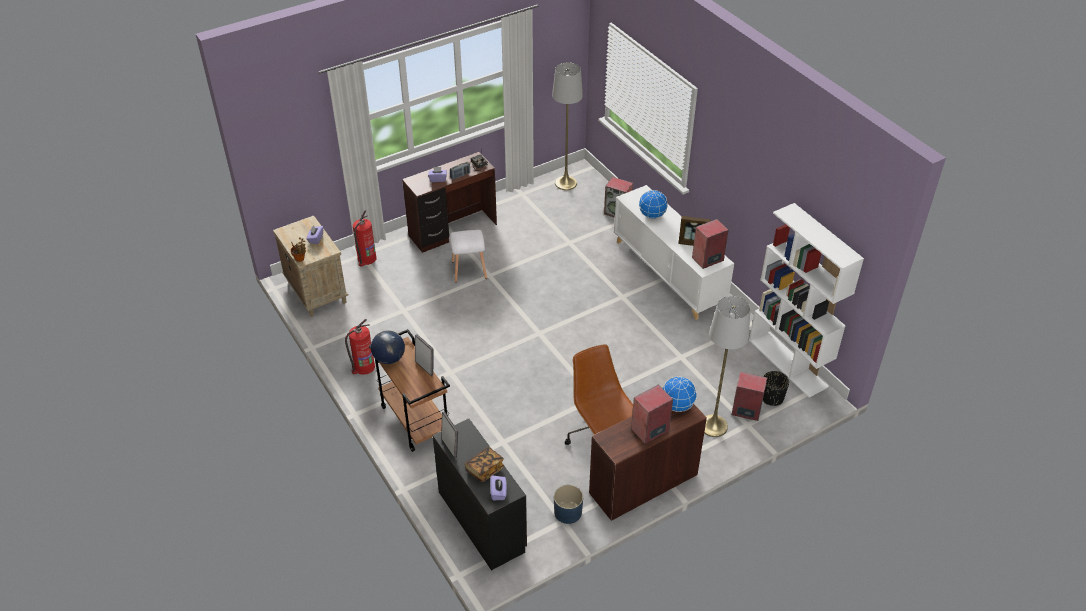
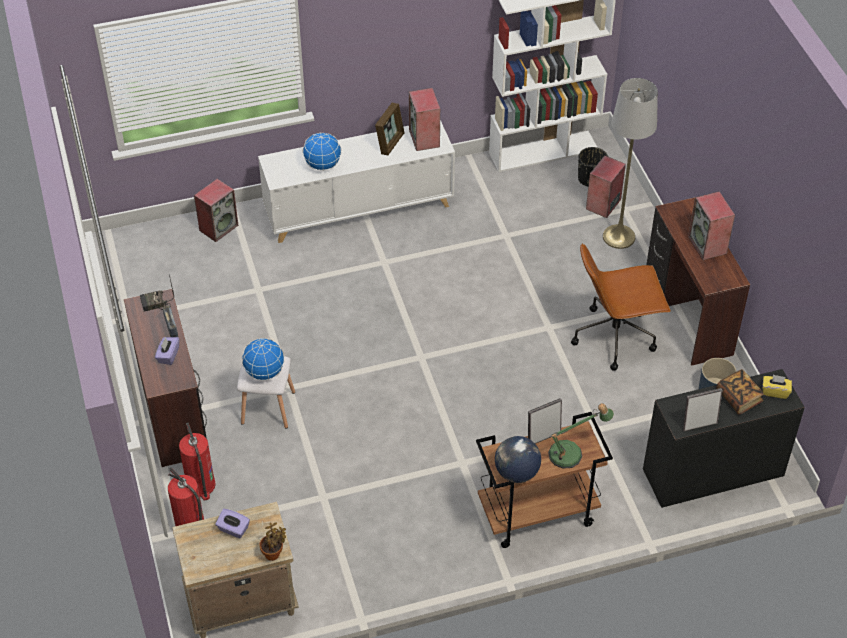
camera: 75 degrees left, 5 degrees up
(364, 367) = (421, 559): fire extinguisher -> fire extinguisher (201, 486)
(413, 385) = (571, 454): none -> table lamp
(498, 492) = (775, 391): purple tissue box -> yellow tissue box
(565, 183) = (129, 266): grey floor lamp -> none
(677, 405) = (676, 214): globe -> globe (264, 372)

